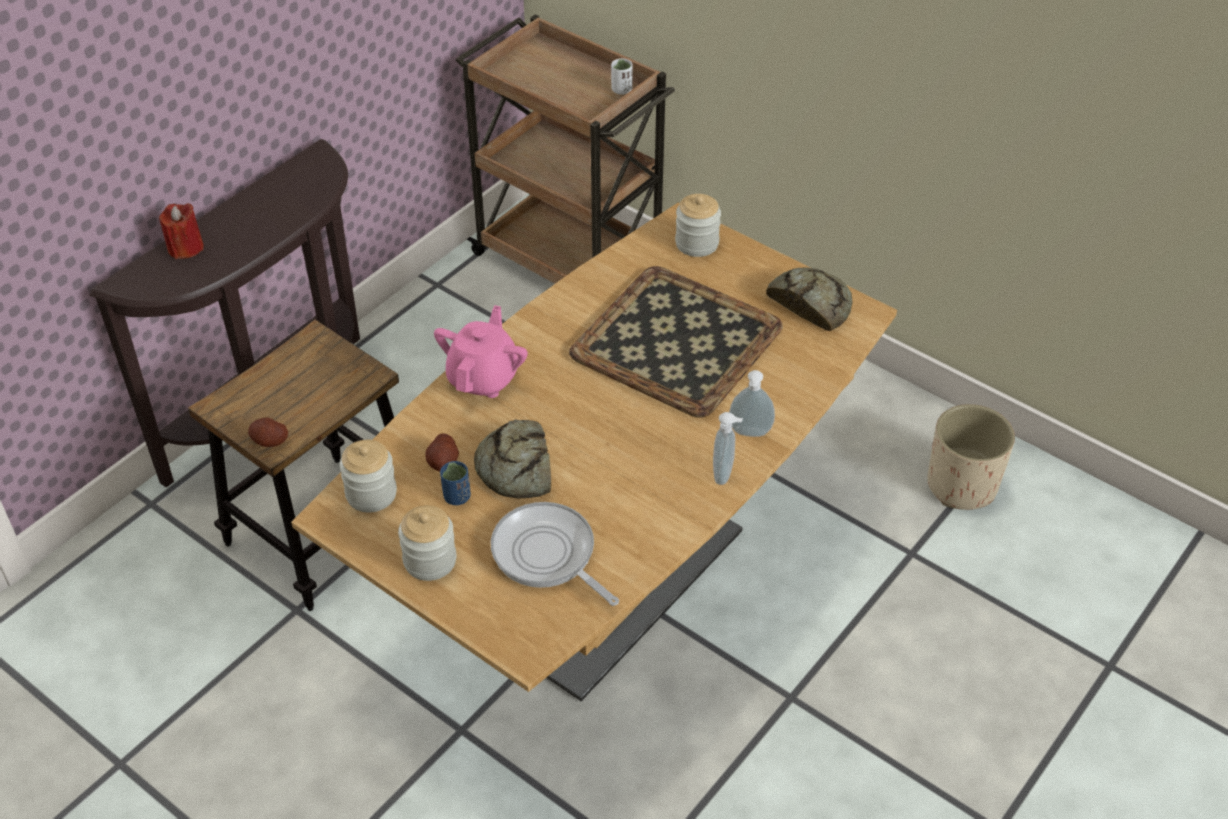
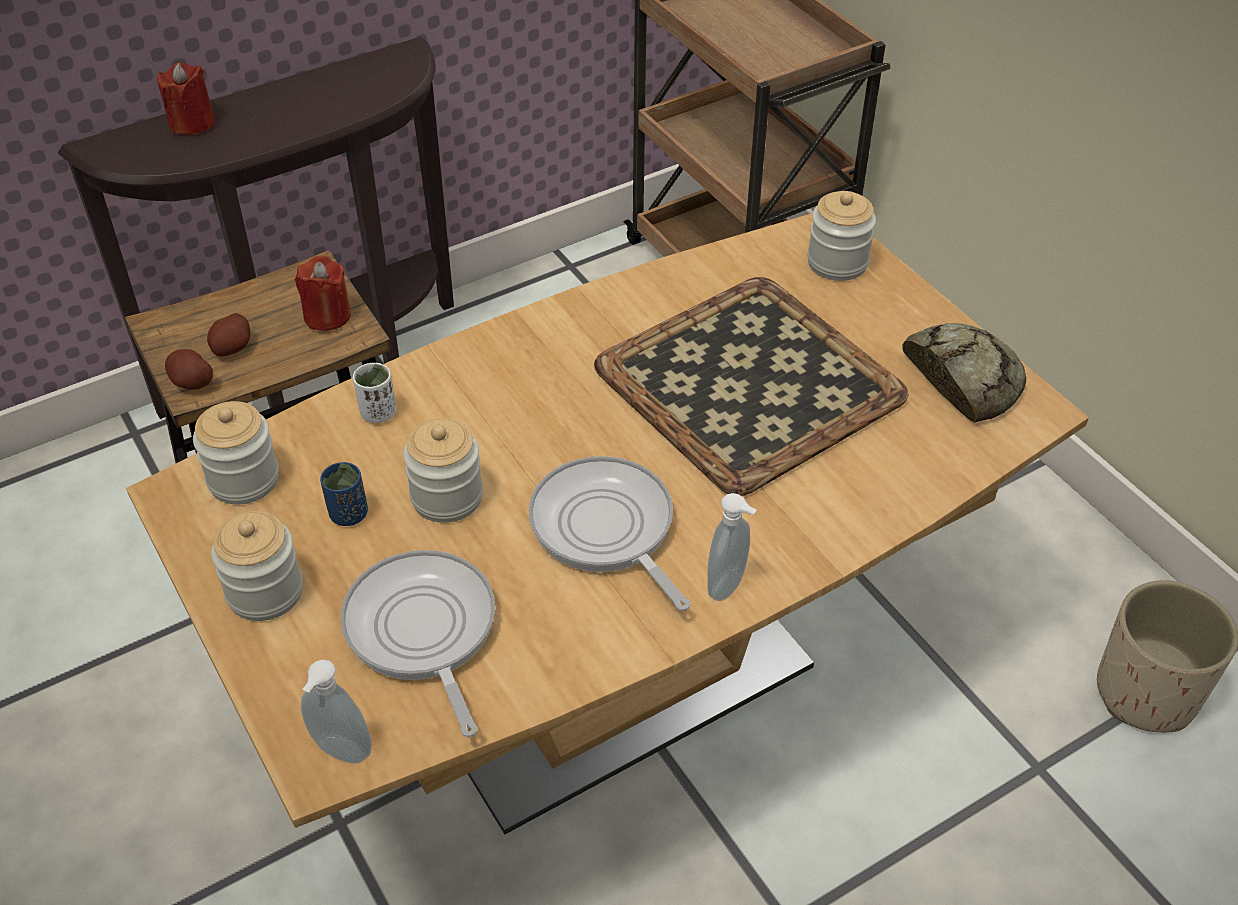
camera: 20 degrees right, 0 degrees up
(342, 368) = (327, 316): none -> red candle
(443, 462) = (357, 462): potato -> potato (232, 347)
(483, 378) = (469, 366): pink teapot -> none
(516, 468) = (447, 497): bread -> jar
(621, 90) = (823, 56): white cup -> white cup (378, 413)
(631, 460) = (606, 529): none -> frying pan
(750, 434) = (793, 537): soap dispenser -> soap dispenser (340, 752)

